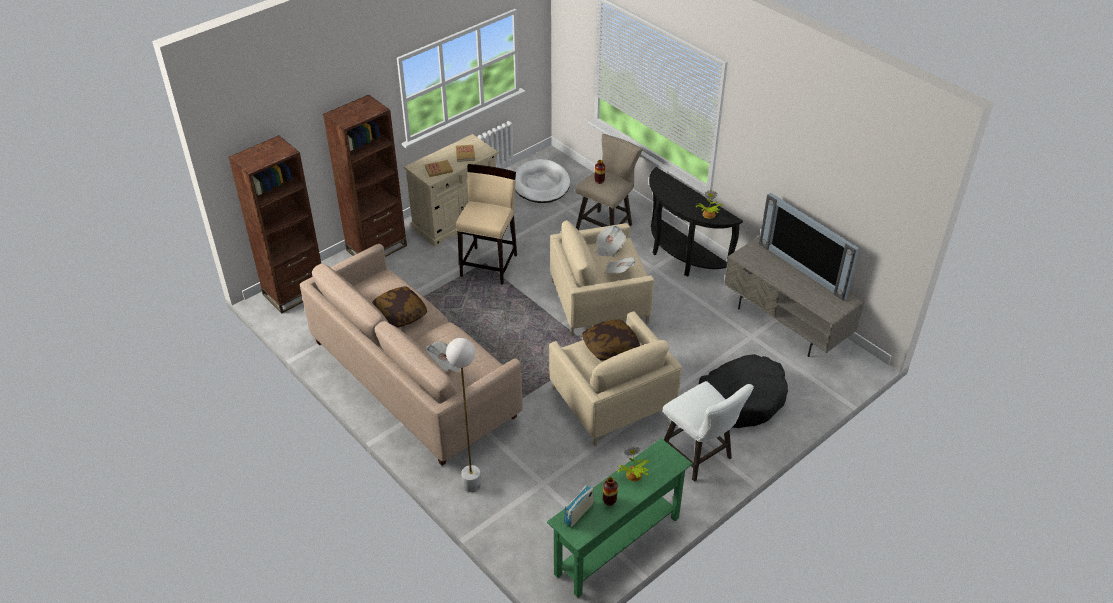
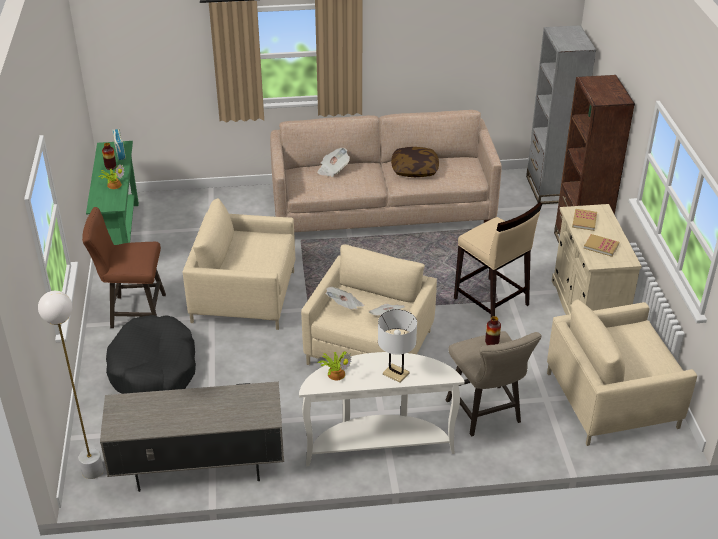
camera: 125 degrees right, 5 degrees down
(295, 292) = (549, 189): brown bookcase -> grey bookcase
(471, 484) = (249, 199): white floor lamp -> white floor lamp (93, 471)
(541, 184) = (611, 400): white dog bed -> beige armchair
(610, 347) = (258, 256): pillow -> none
(680, 192) = (395, 373): none -> white table lamp
(681, 257) = (378, 445): black console table -> white console table
(699, 457) = (133, 312): white stool -> brown stool
(804, 268) = (195, 427): television -> none

